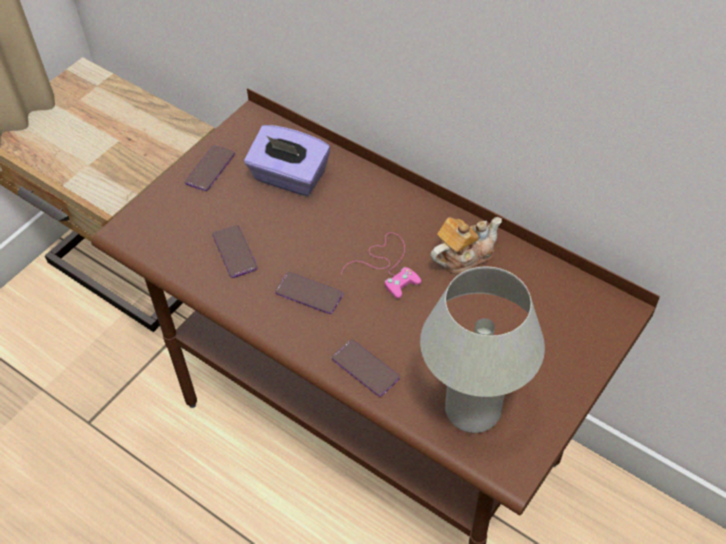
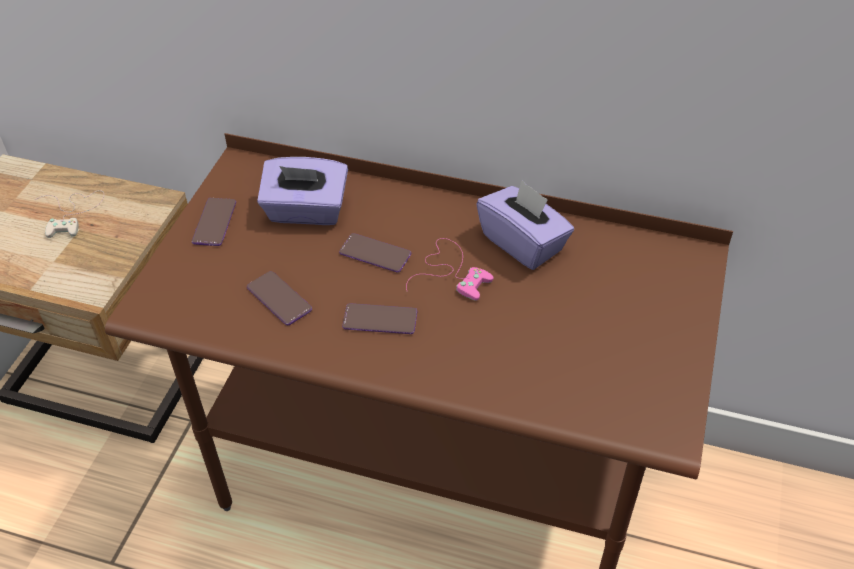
camera: 20 degrees left, 5 degrees down
(118, 124) = (73, 213): none -> white game controller
(365, 368) = (474, 378): phone -> phone (375, 254)
(463, 255) = (523, 243): teapot -> purple tissue box
(472, 410) = (604, 388): white table lamp -> none

